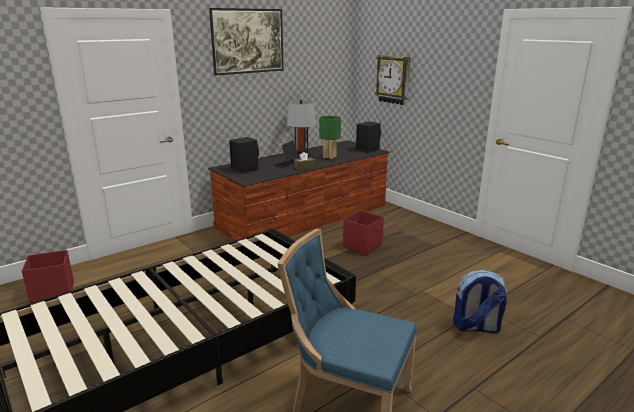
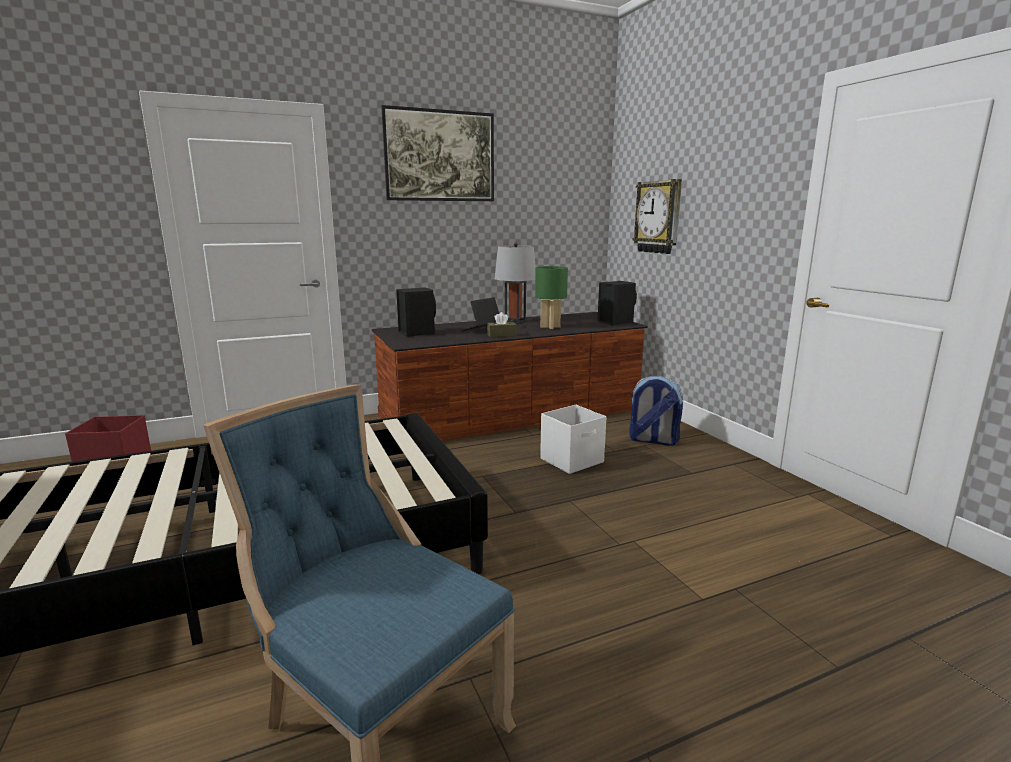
camera: 15 degrees right, 5 degrees down
(363, 246) = (572, 460): red storage box -> white storage box
(476, 327) = (705, 623): backpack -> backpack (652, 440)

